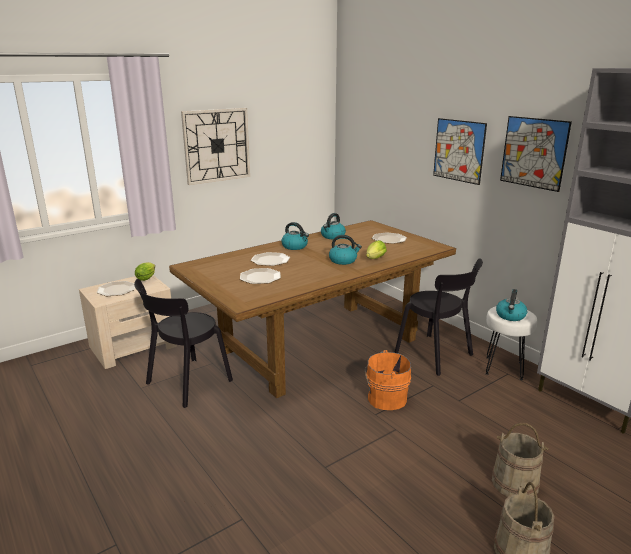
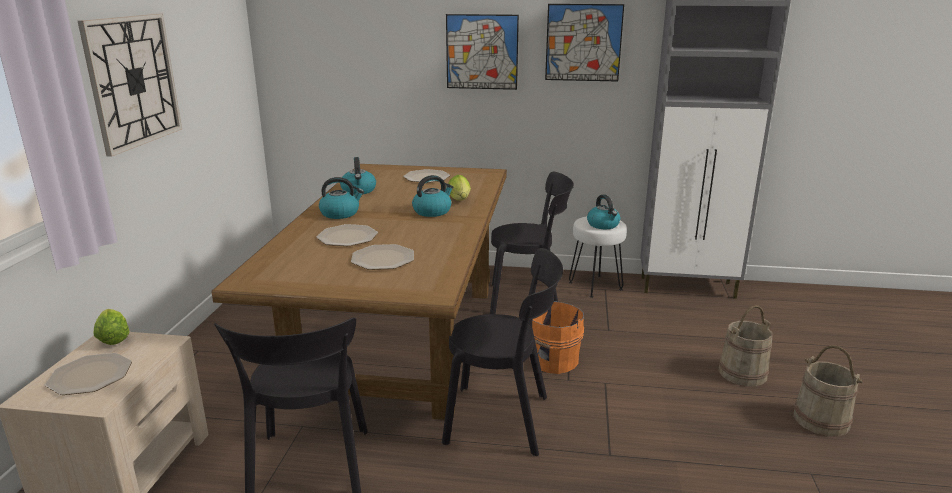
camera: 45 degrees left, 0 degrees up
(301, 413) = (503, 420): none -> black chair

